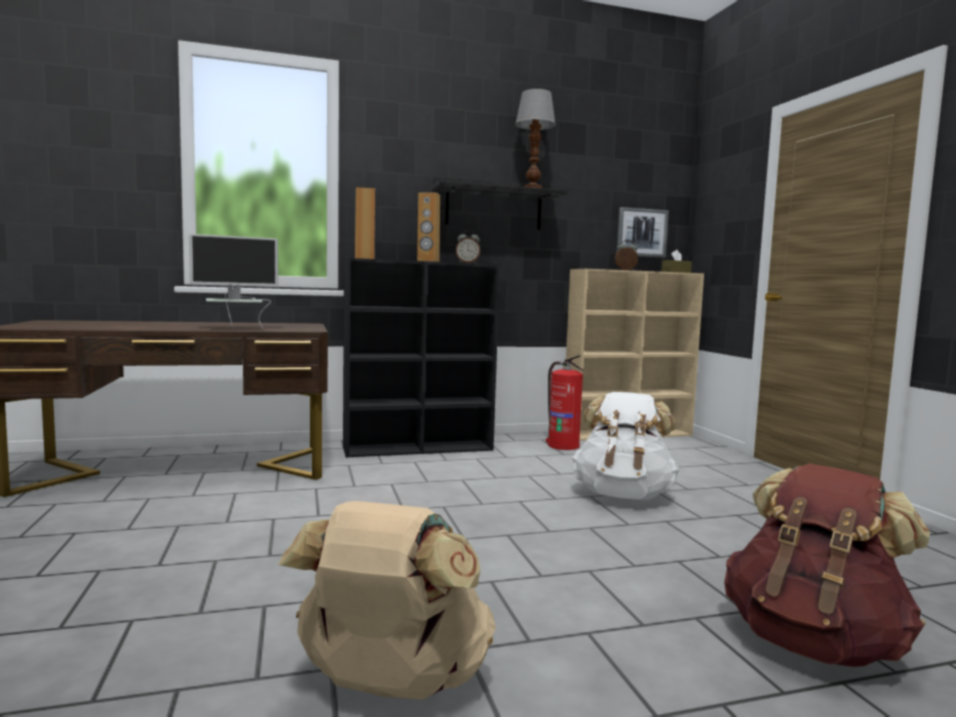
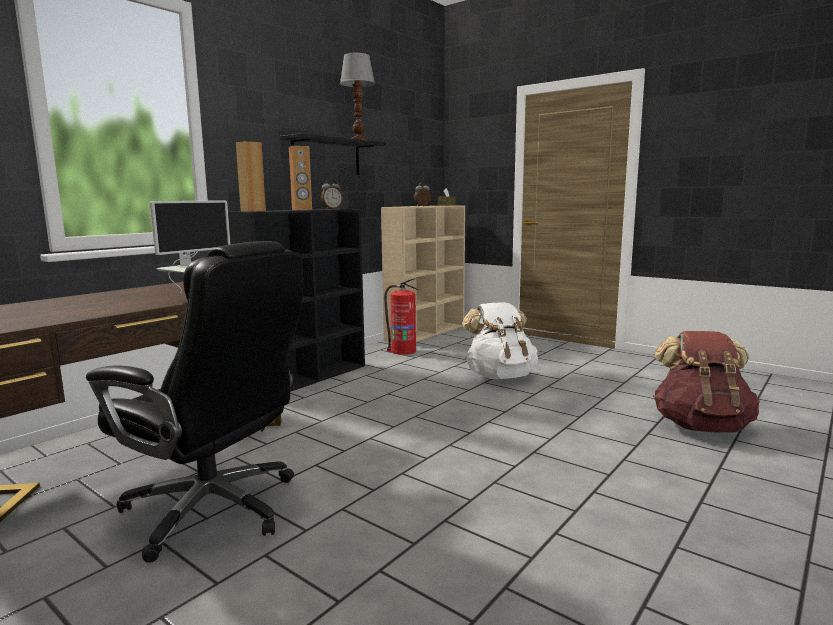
camera: 35 degrees left, 5 degrees up
(144, 525) = (214, 509): none -> black office chair
(390, 685) = (598, 525): beige backpack -> none
(641, 232) = (419, 174): picture -> none

